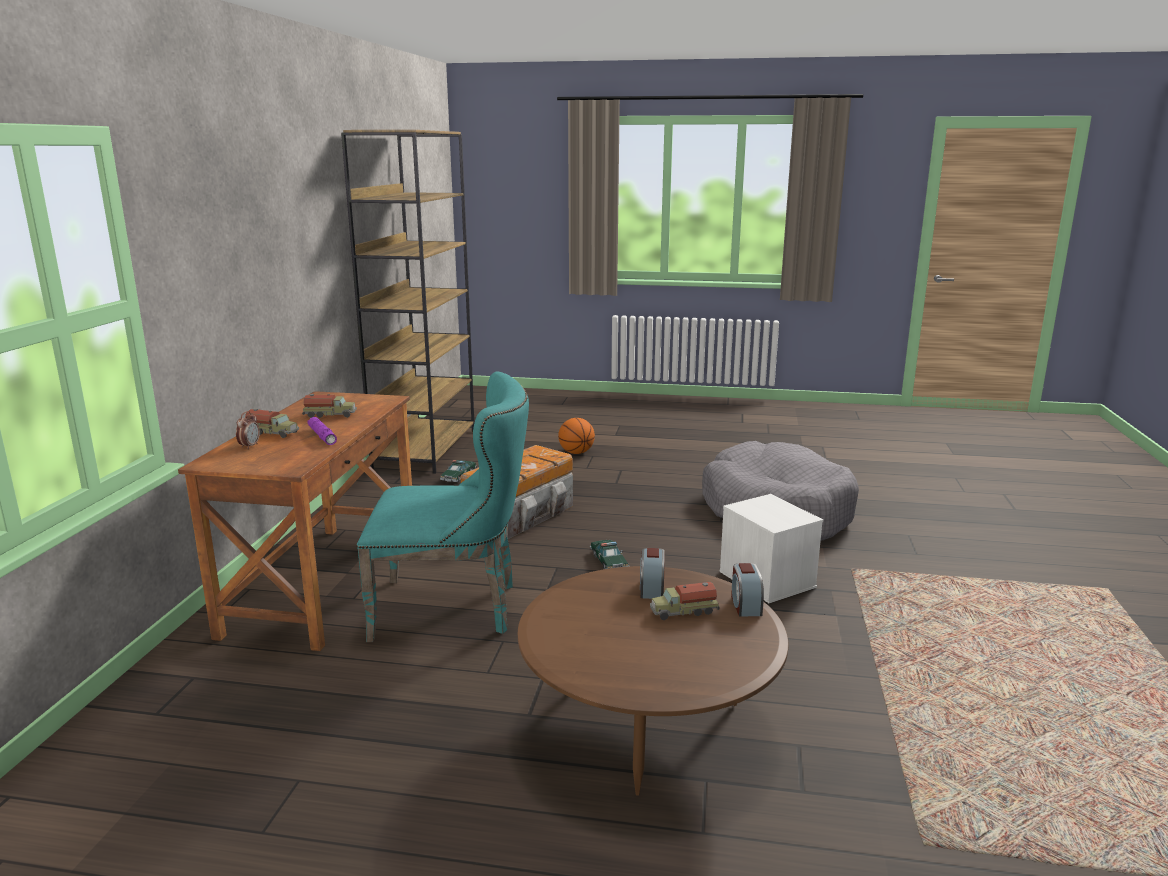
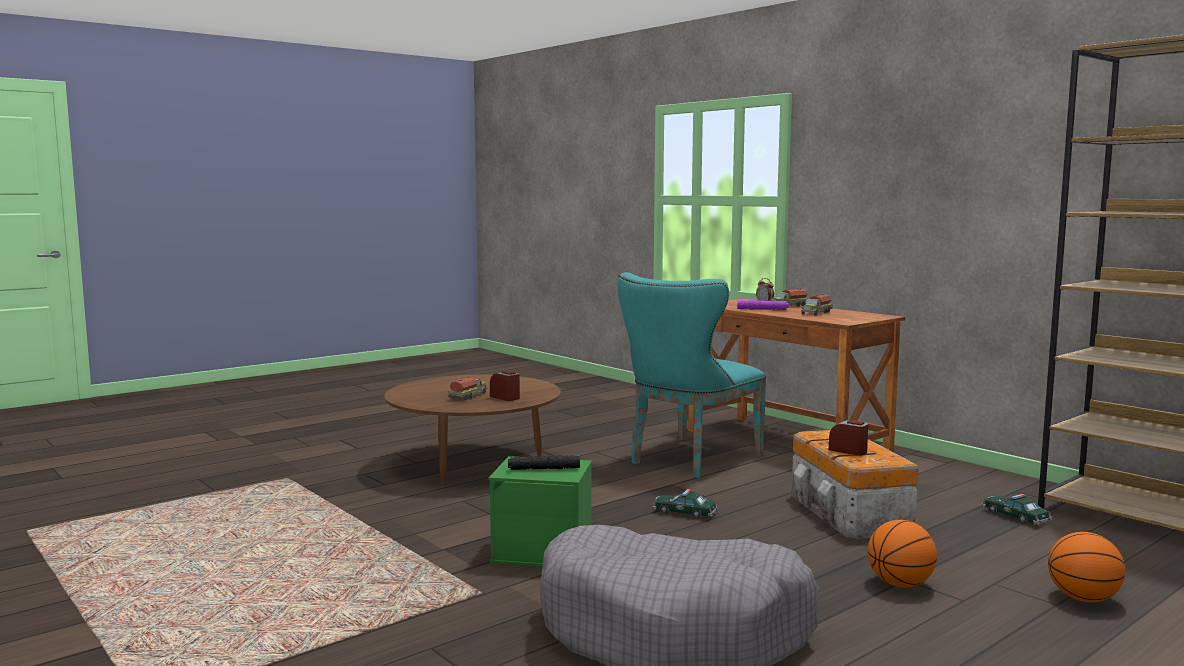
camera: 130 degrees right, 10 degrees down
(624, 483) = (900, 584): none -> basketball
(745, 605) = (440, 405): alarm clock -> alarm clock (848, 451)
(765, 579) = (544, 551): white storage box -> green storage box
(772, 510) = (543, 469): none -> black flashlight

